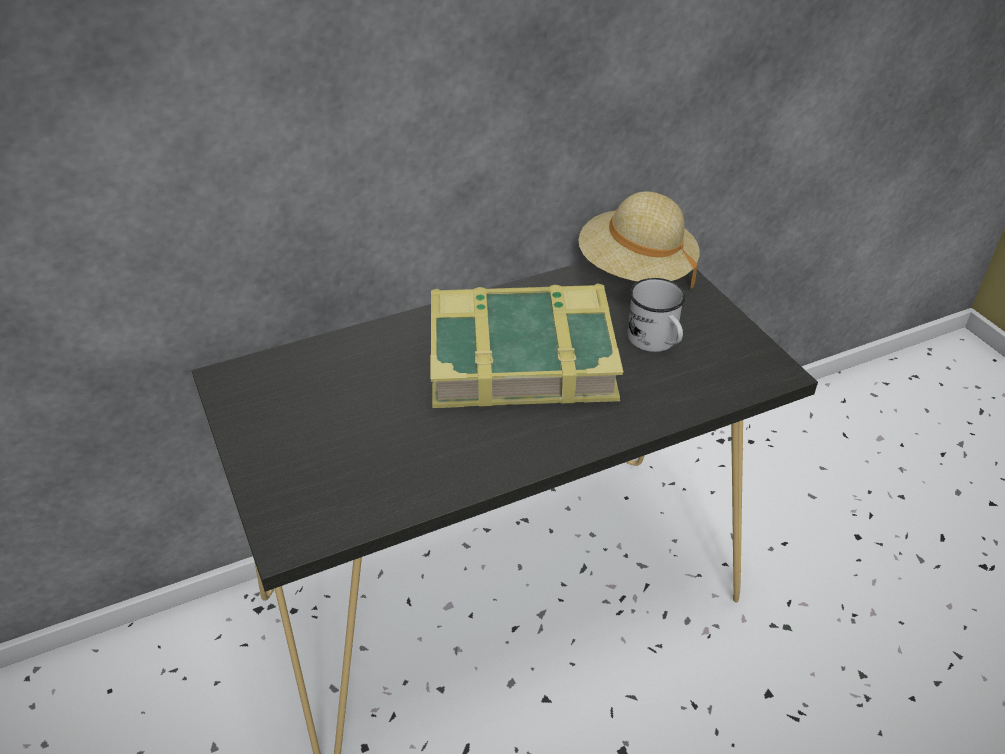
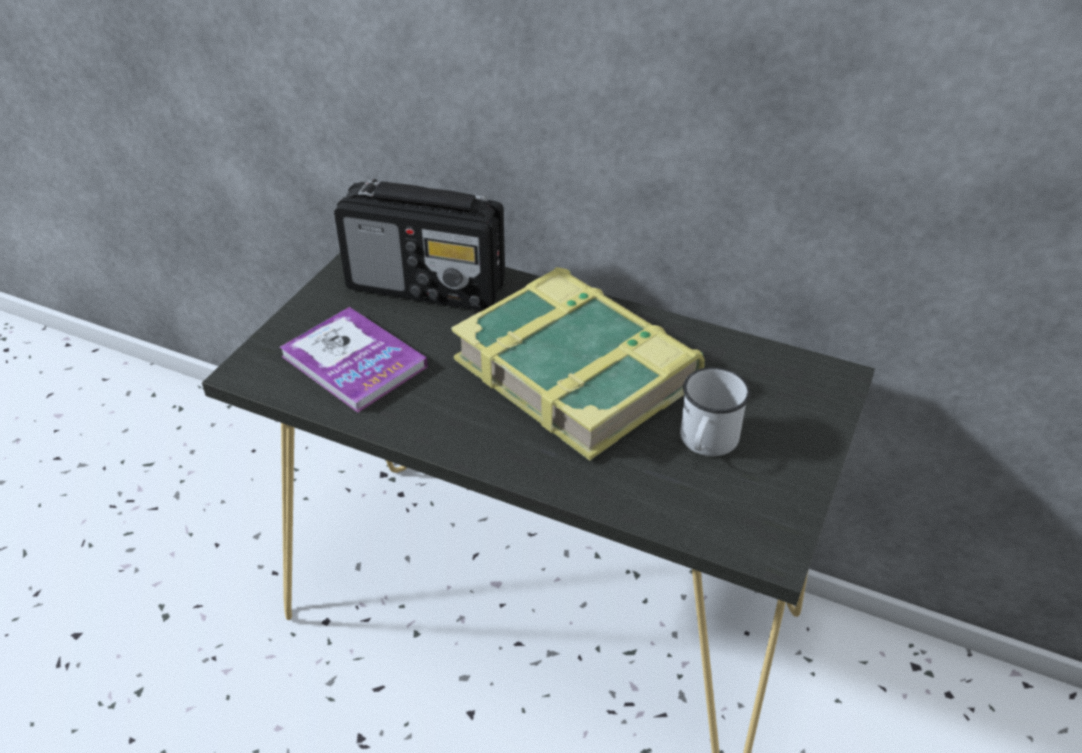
camera: 50 degrees right, 0 degrees up
(322, 376) = (427, 286): none -> radio
(361, 466) = (354, 361): none -> book
(635, 271) = (794, 375): beige hat -> none

